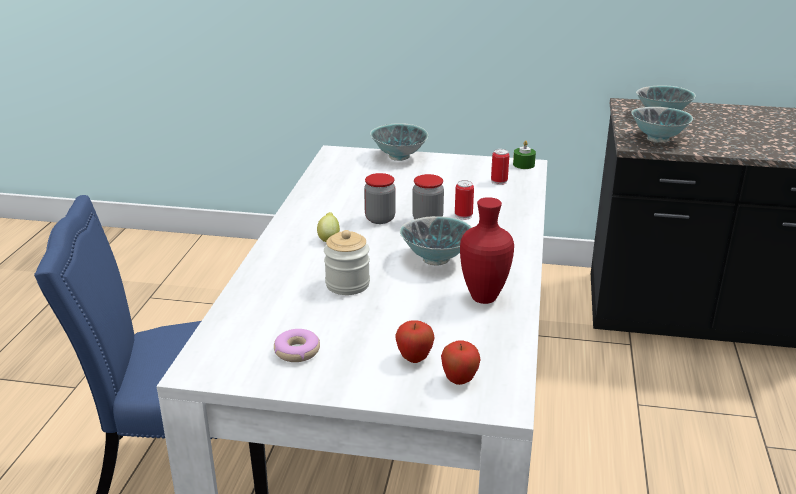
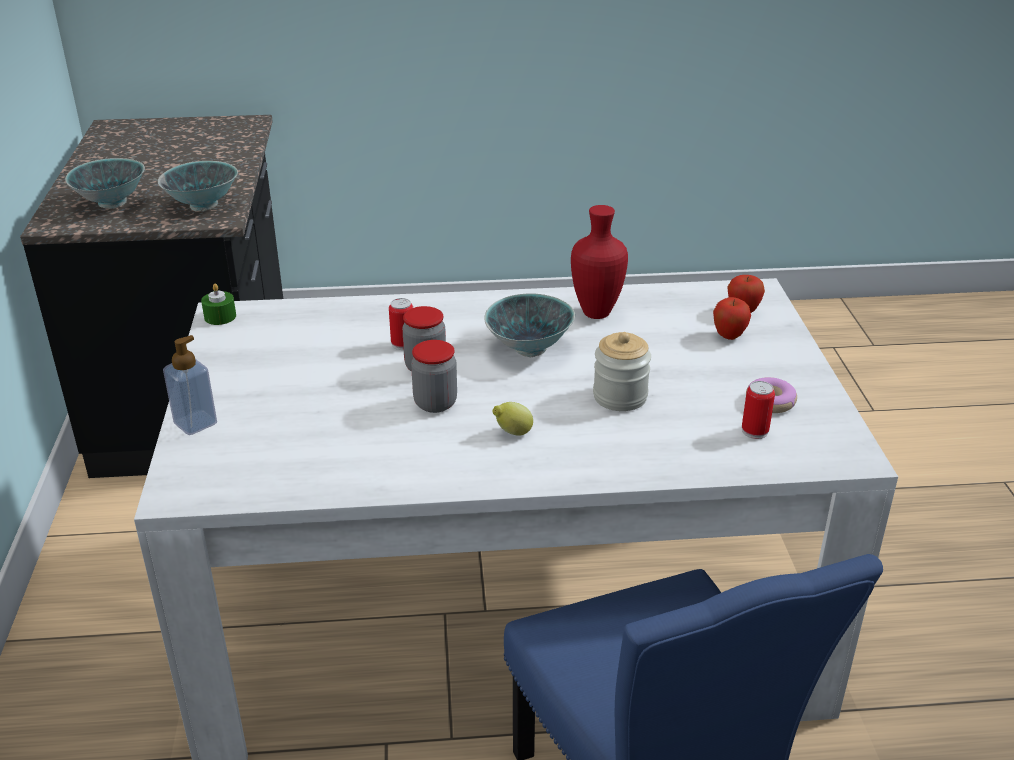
camera: 105 degrees left, 5 degrees up
(398, 157) = (195, 423): bowl -> soap dispenser
(499, 181) = (285, 329): can -> can (754, 431)

